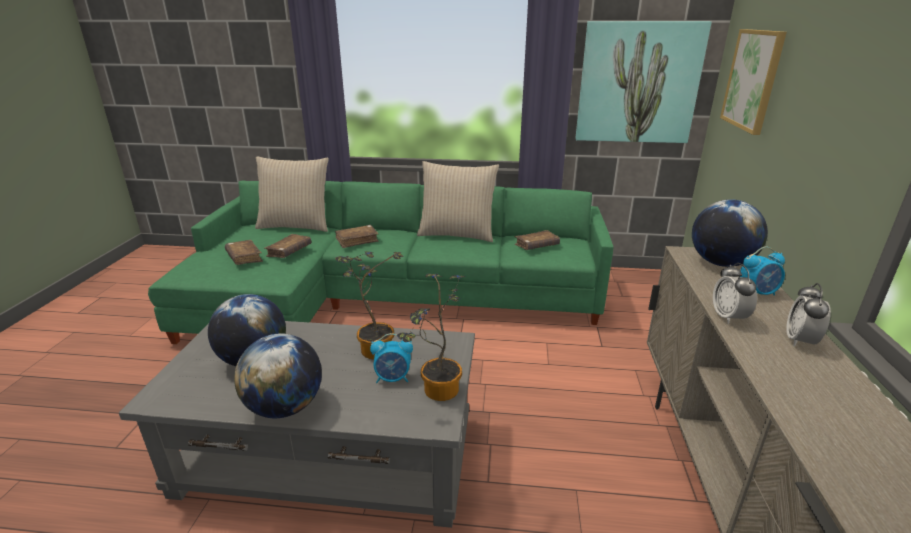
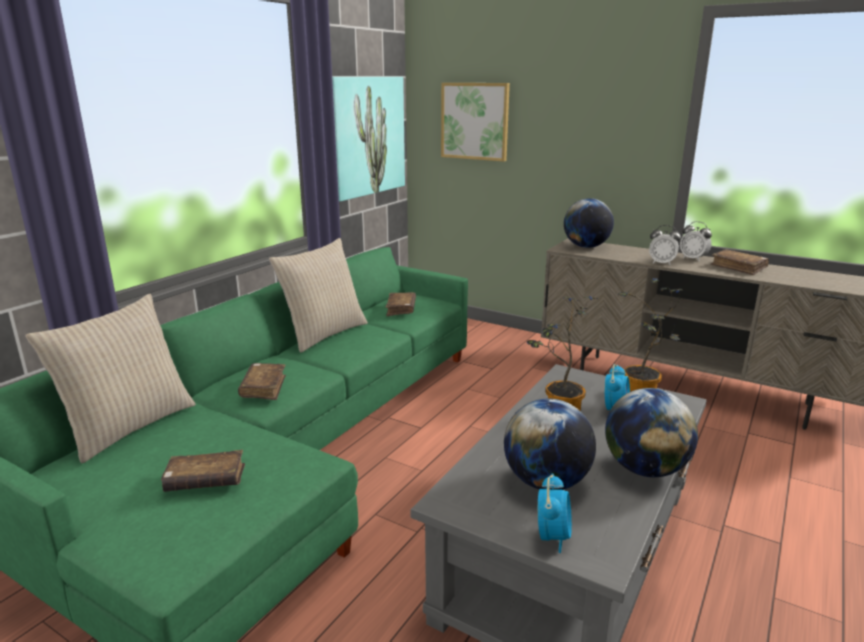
camera: 65 degrees left, 5 degrees down
(289, 251) = (233, 440): brown book -> brown book (738, 267)
(757, 293) = (633, 251): alarm clock -> alarm clock (552, 536)

